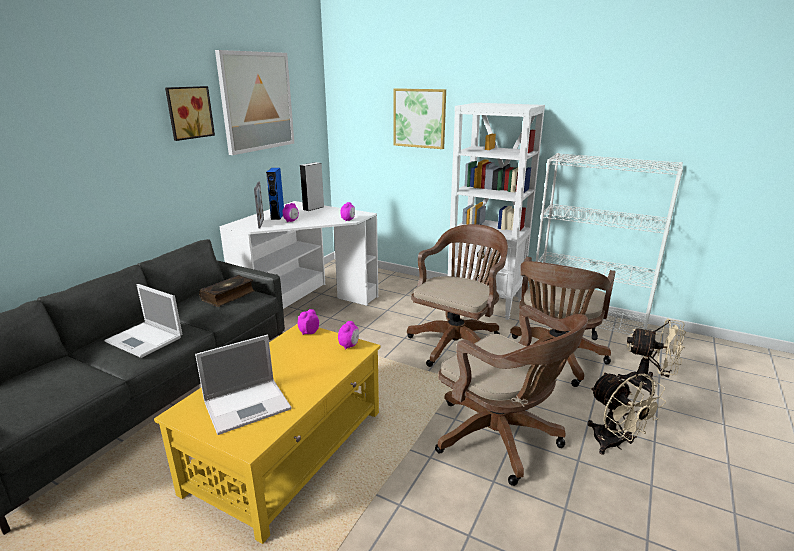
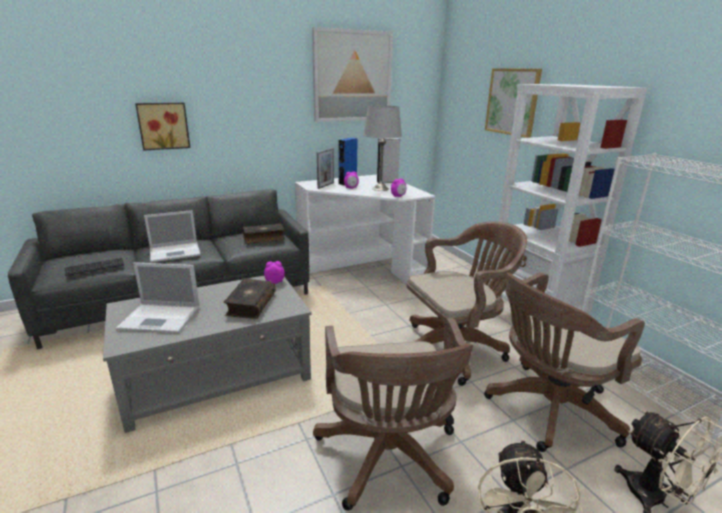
camera: 35 degrees right, 0 degrees up
(65, 390) = (95, 268): none -> keyboard
(145, 339) = (176, 252): laptop -> laptop turned 90 degrees counterclockwise
(188, 112) = (277, 80): picture -> picture (163, 126)
(289, 450) = (218, 376): yellow coffee table -> grey coffee table
(318, 359) = (250, 305): none -> book
(319, 216) = (380, 189): none -> grey table lamp
(349, 346) = (287, 303): alarm clock -> none

